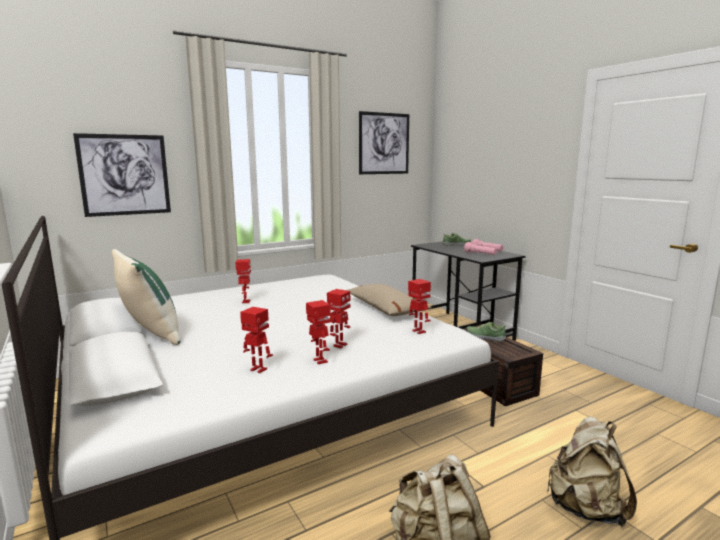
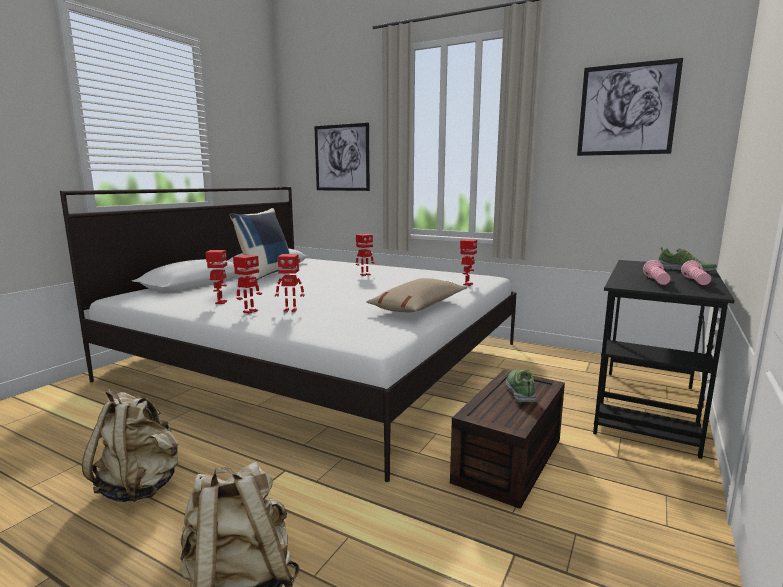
camera: 60 degrees right, 0 degrees up
(149, 334) = (266, 274): green pillow -> blue pillow
(418, 331) = (355, 324): toy robot -> toy robot (467, 284)

